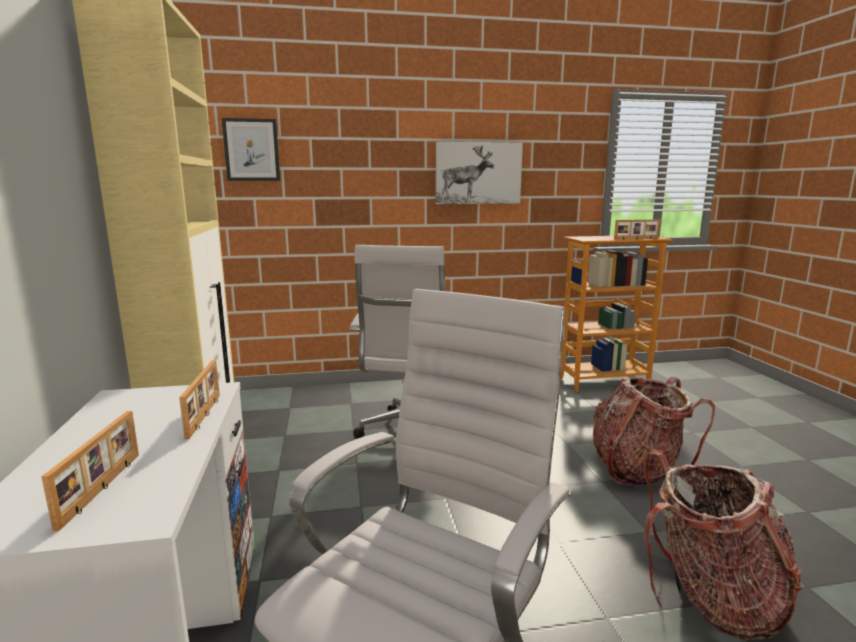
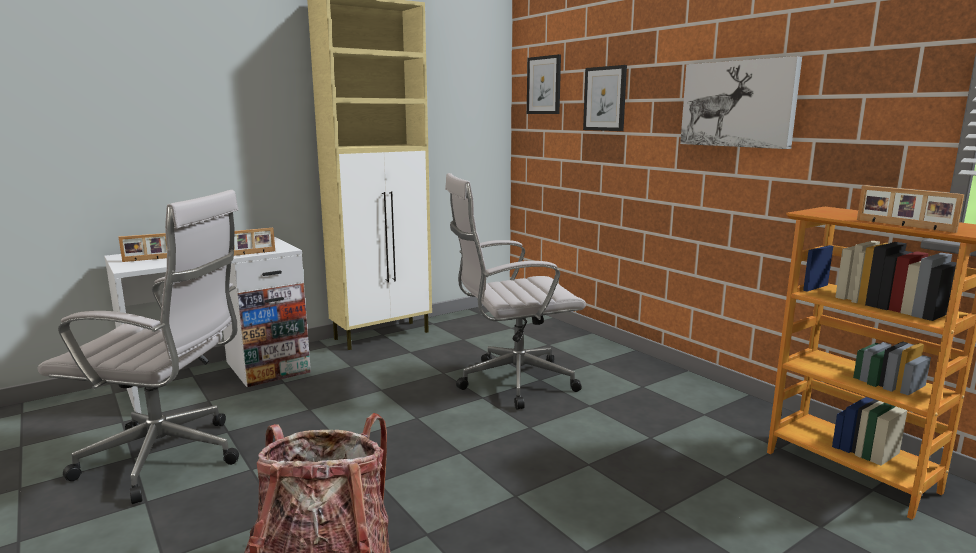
camera: 65 degrees right, 0 degrees up
(344, 166) = (605, 98): none -> picture
(637, 469) = (570, 519): backpack -> none

